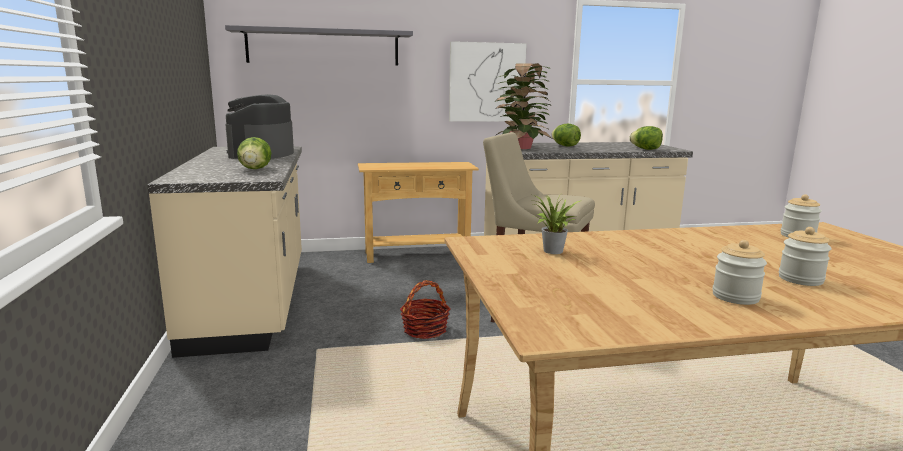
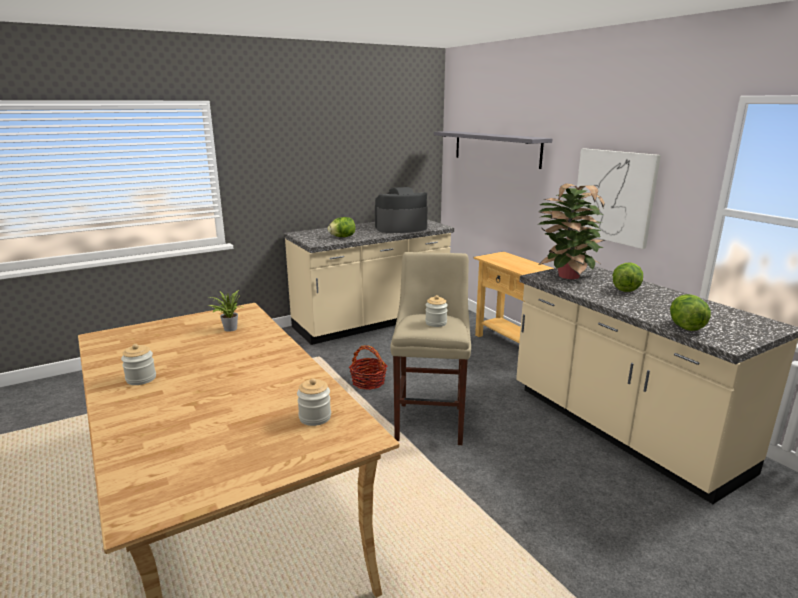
camera: 70 degrees right, 5 degrees up
(800, 279) = (177, 403): jar -> jar (436, 323)

